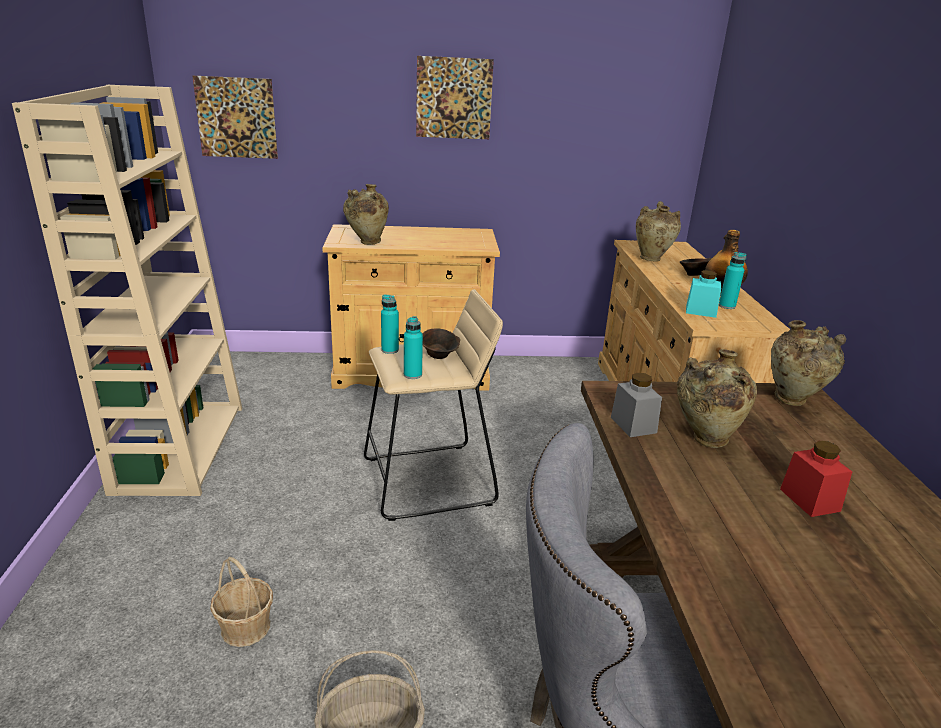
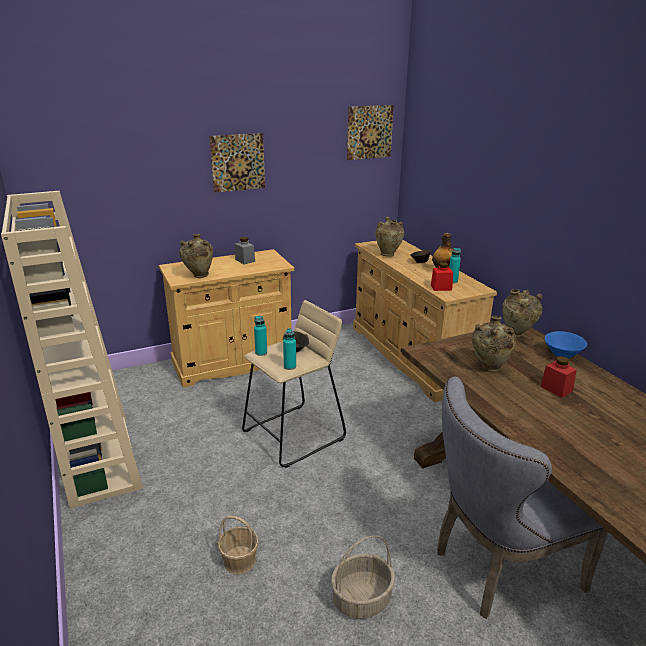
camera: 20 degrees left, 0 degrees up
(236, 118) = (74, 196): picture -> picture (369, 132)
(633, 425) = (448, 369): grey jar -> grey jar (245, 260)
(700, 311) = (441, 287): turquoise jar -> red jar
(858, 449) = (561, 355): none -> blue bowl

